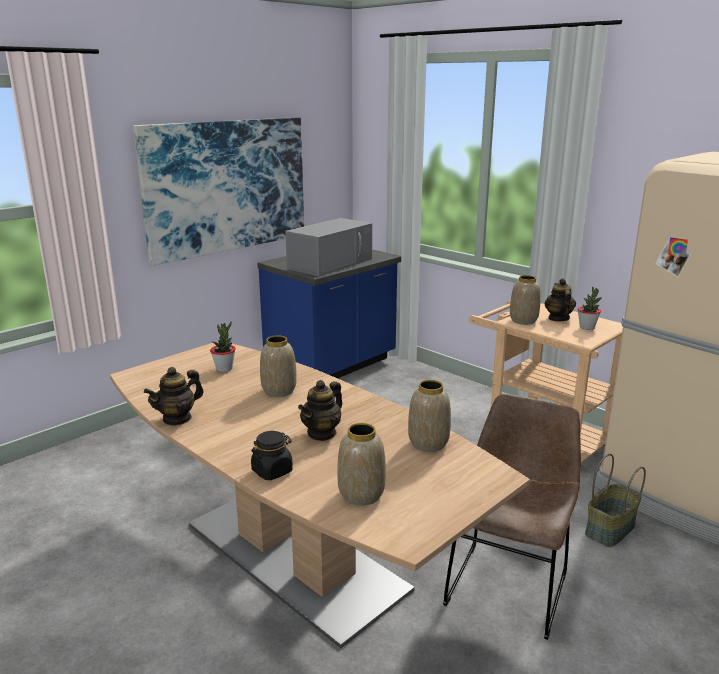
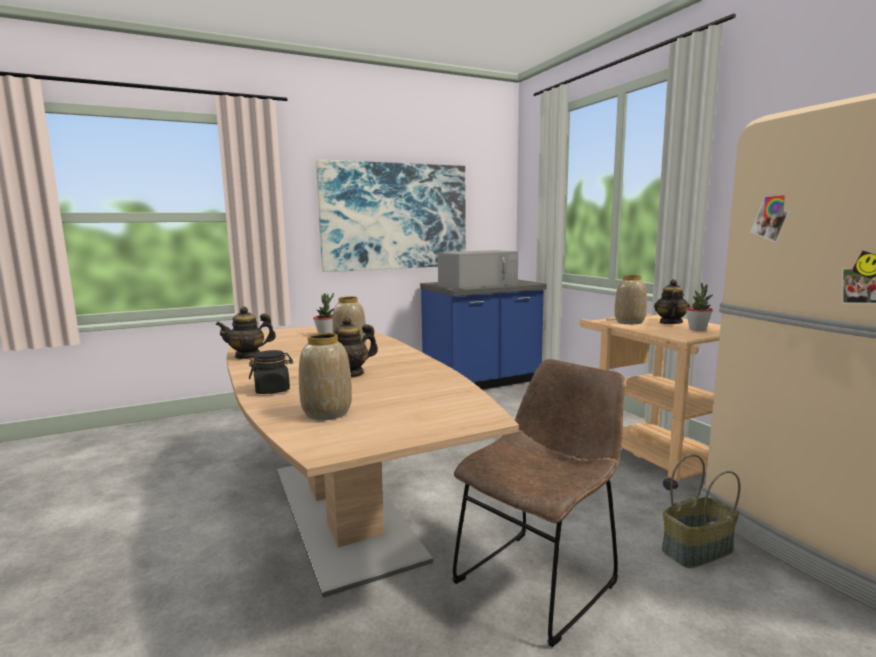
camera: 20 degrees right, 10 degrees down
(428, 443) = (439, 389): vase -> none

